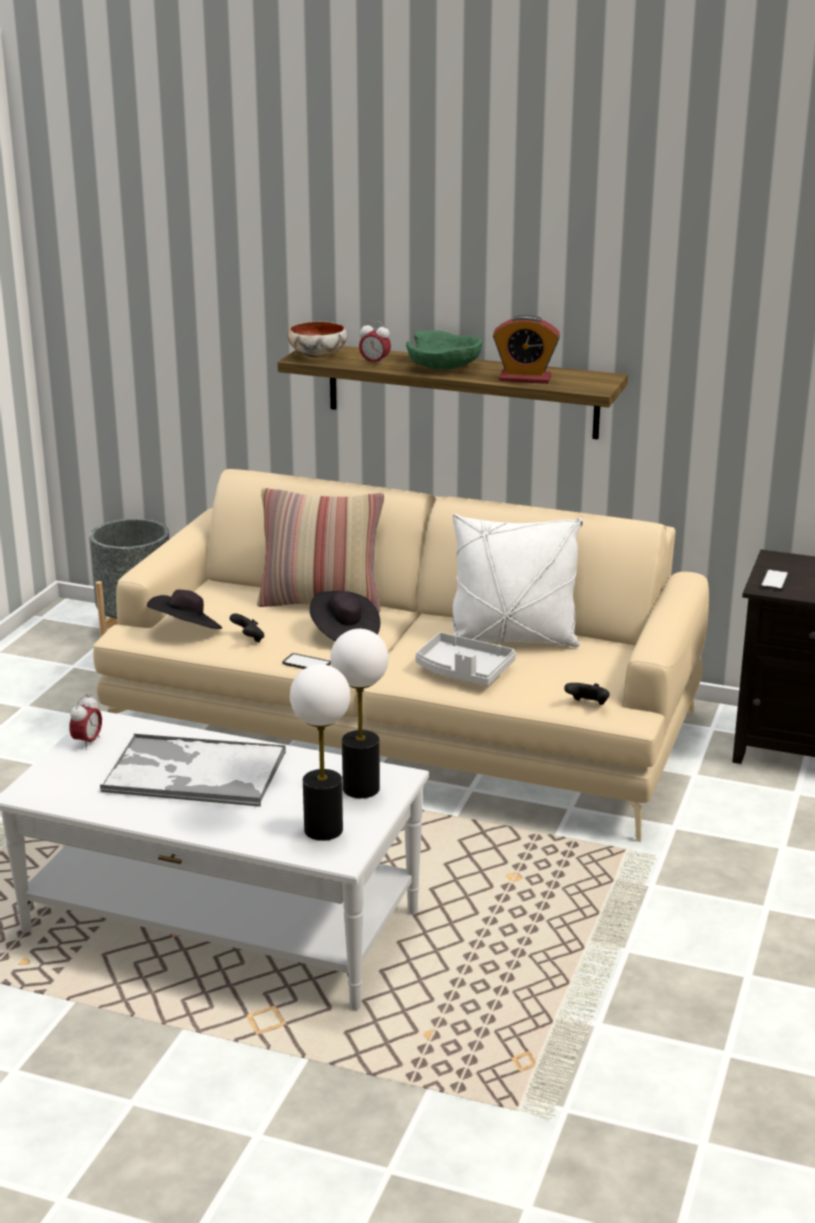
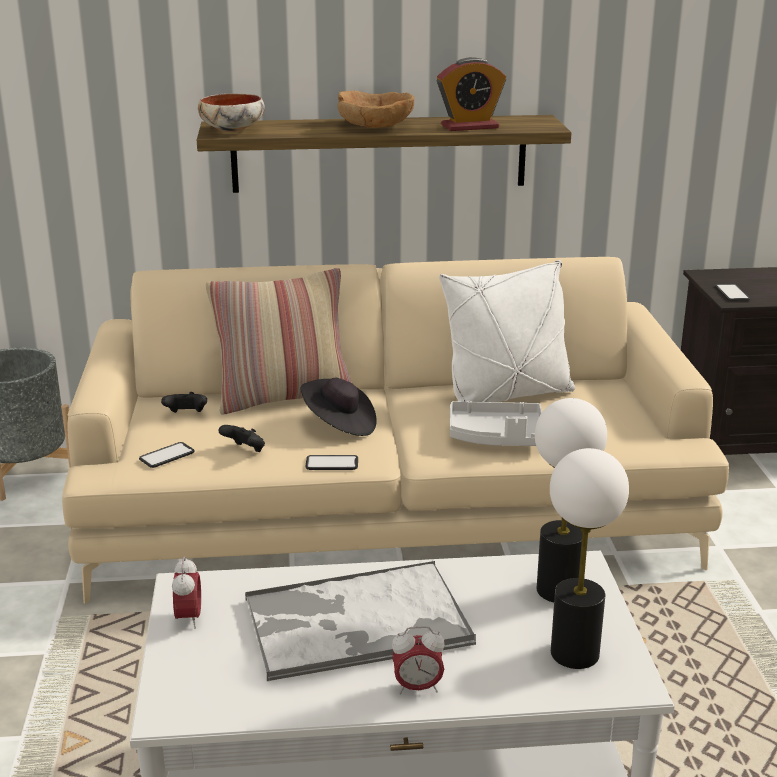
camera: 25 degrees left, 0 degrees up
(186, 630) = (167, 456): black hat -> phone
(374, 363) = (303, 130): alarm clock -> alarm clock (417, 687)
(444, 366) = (376, 125): green bowl -> brown bowl
(587, 705) = (645, 444): black game controller -> black game controller (186, 415)

